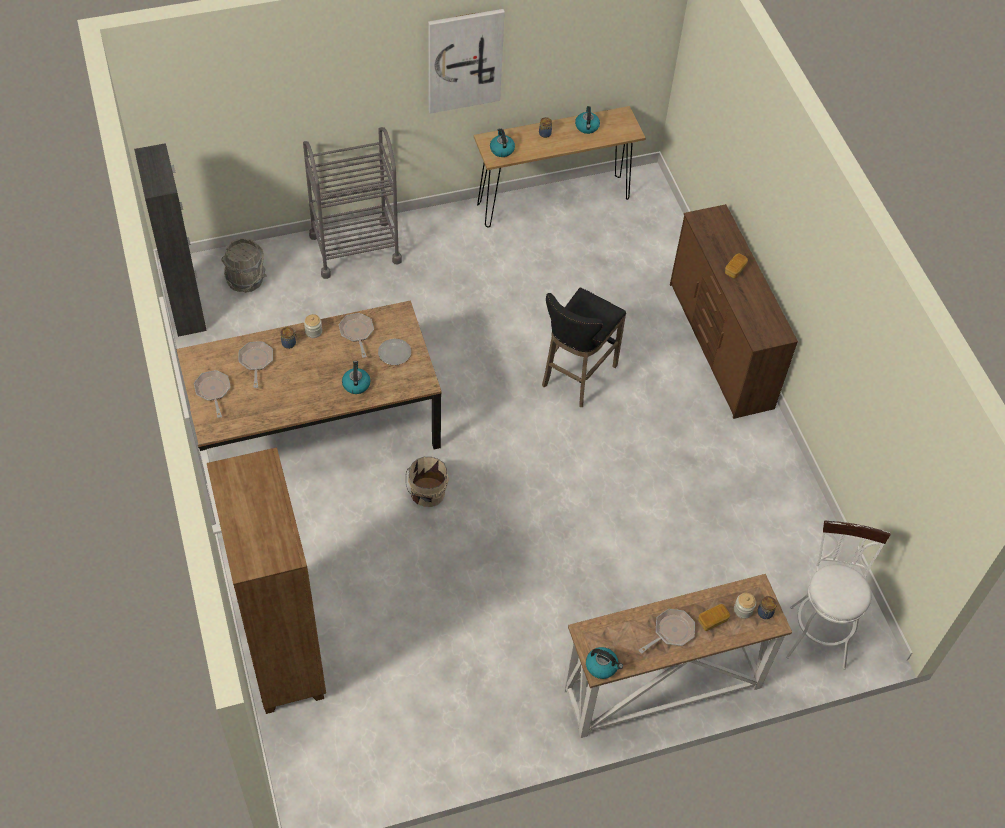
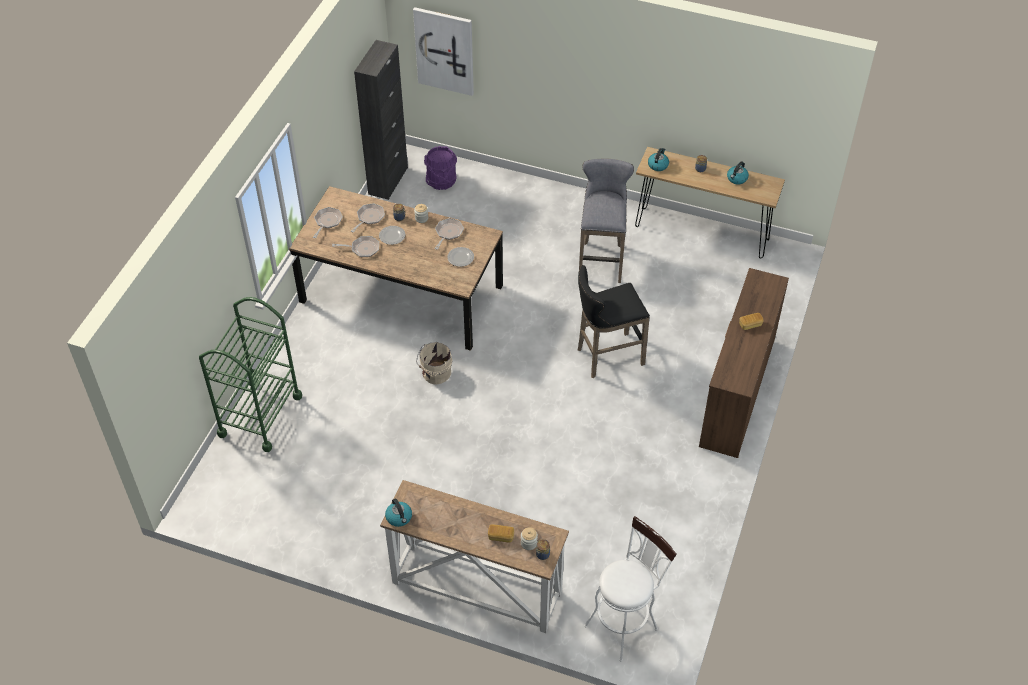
camera: 40 degrees right, 5 degrees down
(246, 280) = (441, 181): grey bucket -> purple bucket
(283, 651) = (260, 415): brown bookcase -> green cart
(300, 368) = (392, 236): none -> plate
(355, 248) = (531, 196): grey cart -> none
(356, 384) = (418, 264): kettle -> none
(464, 60) = (645, 79): picture -> picture (444, 50)
(484, 280) = (601, 259): none -> grey stool
(671, 632) = (465, 526): frying pan -> frying pan (362, 249)

